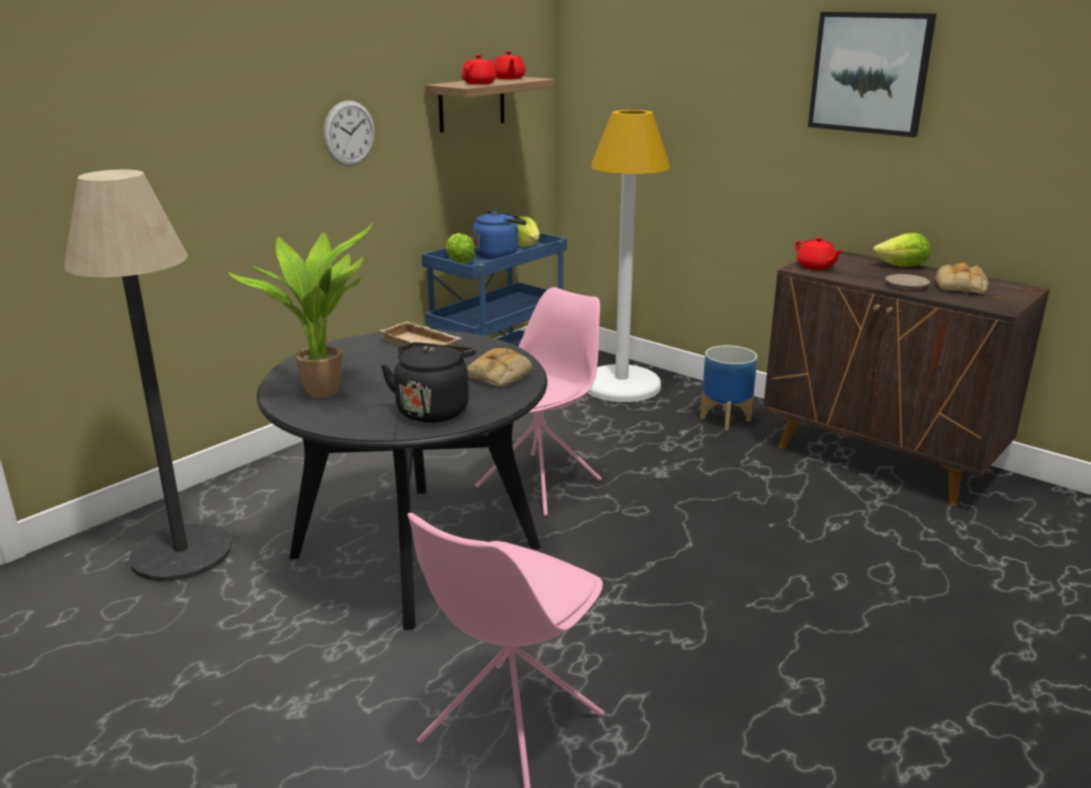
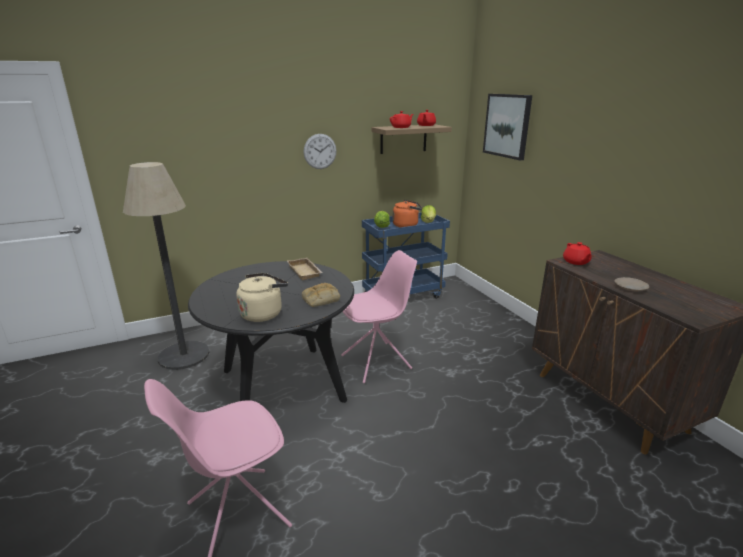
camera: 25 degrees right, 0 degrees up
(324, 390) = (227, 290): potted plant -> none
(434, 410) = (263, 313): black kettle -> beige kettle
(498, 254) = (407, 225): blue kettle -> orange kettle
(621, 385) = (469, 312): white floor lamp -> none
(725, 419) = (518, 347): planter -> none
(870, 73) = (641, 131): picture -> picture (507, 125)
(902, 266) = (643, 272): lettuce -> none
(961, 287) = (676, 295): bread -> none

